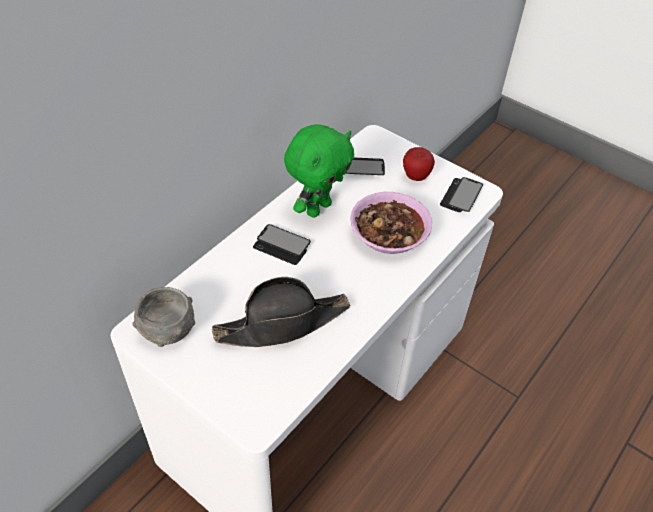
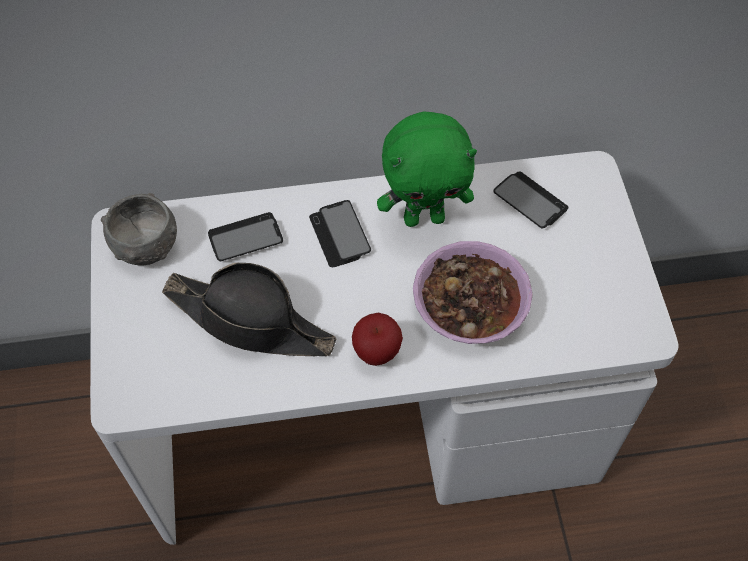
camera: 45 degrees right, 10 degrees up
(416, 176) = (584, 257): apple -> apple (376, 353)
(461, 196) = (612, 321): phone -> phone (245, 238)

